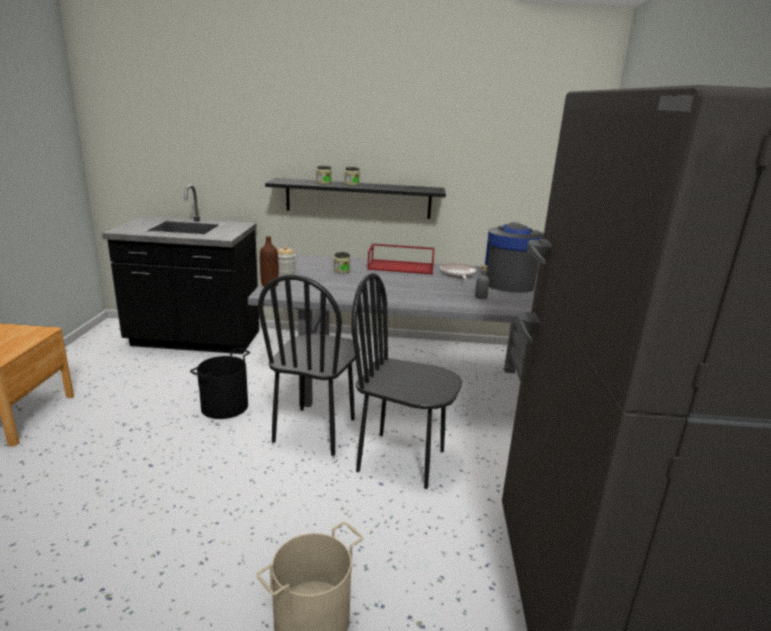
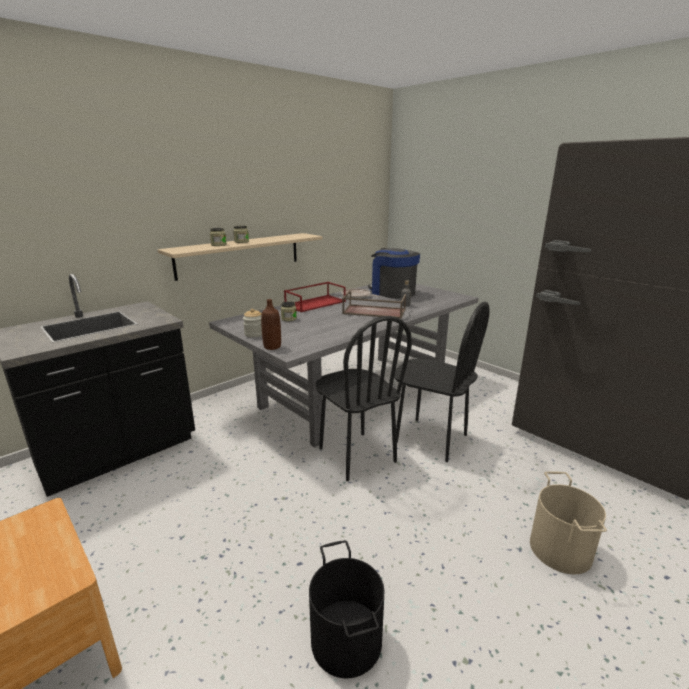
camera: 45 degrees left, 0 degrees up
(224, 406) = (262, 483): black bucket -> black bucket (345, 640)
(358, 198) = (240, 255): black shelf -> beige shelf
(401, 460) = (431, 439): black chair -> black chair turned 120 degrees counterclockwise
(428, 291) = (373, 312): none -> brown tray

